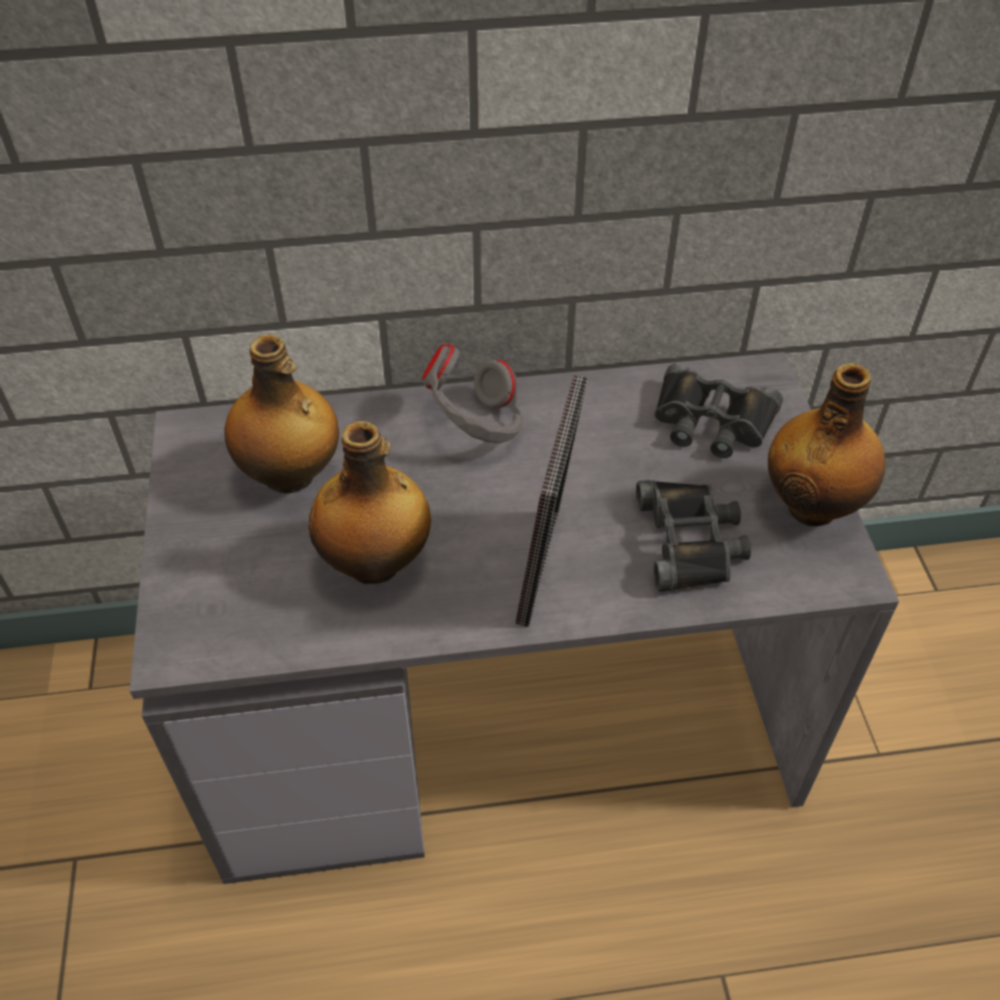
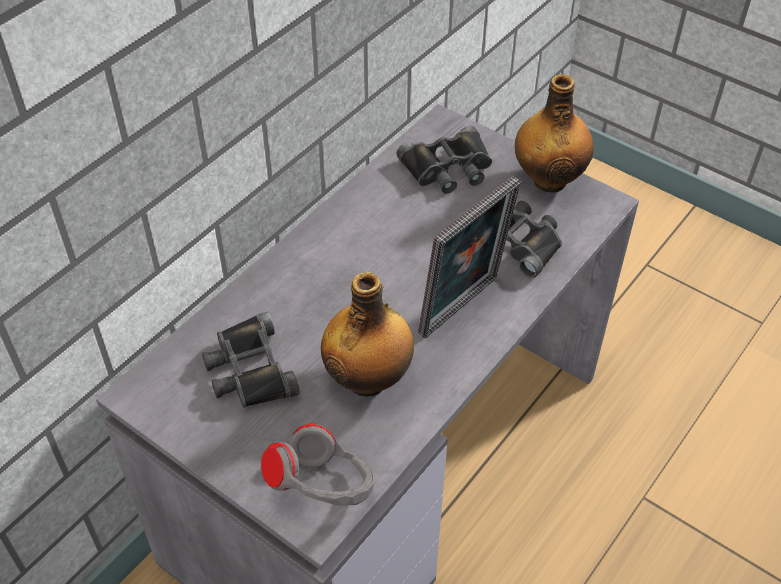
camera: 45 degrees left, 0 degrees up
(291, 476) = (249, 370): bottle -> black binoculars
(476, 426) = (323, 259): grey headphones -> grey headphones (324, 489)
(547, 568) = (463, 309): picture frame -> picture frame turned 75 degrees clockwise

